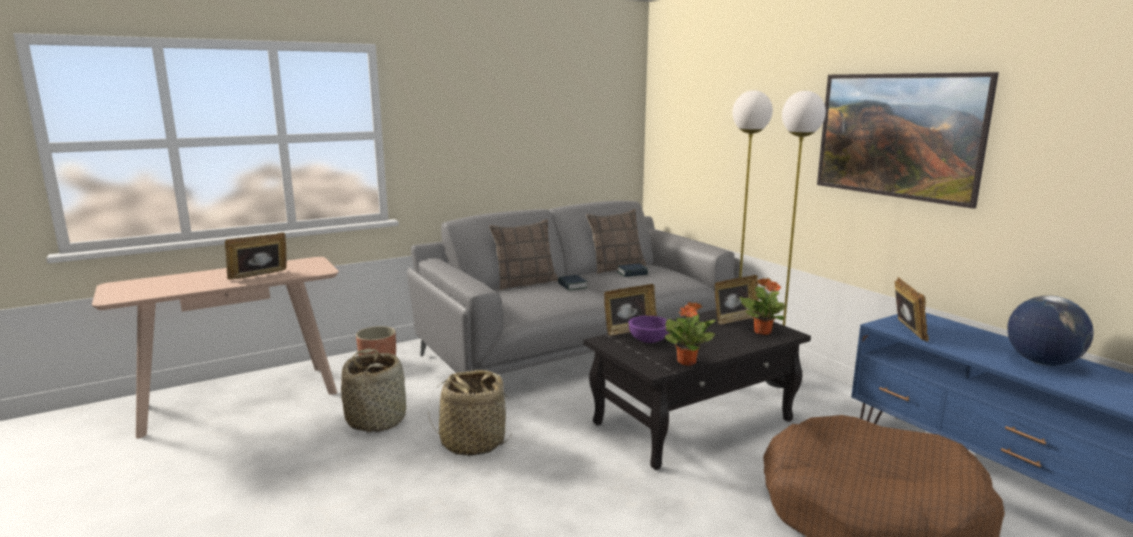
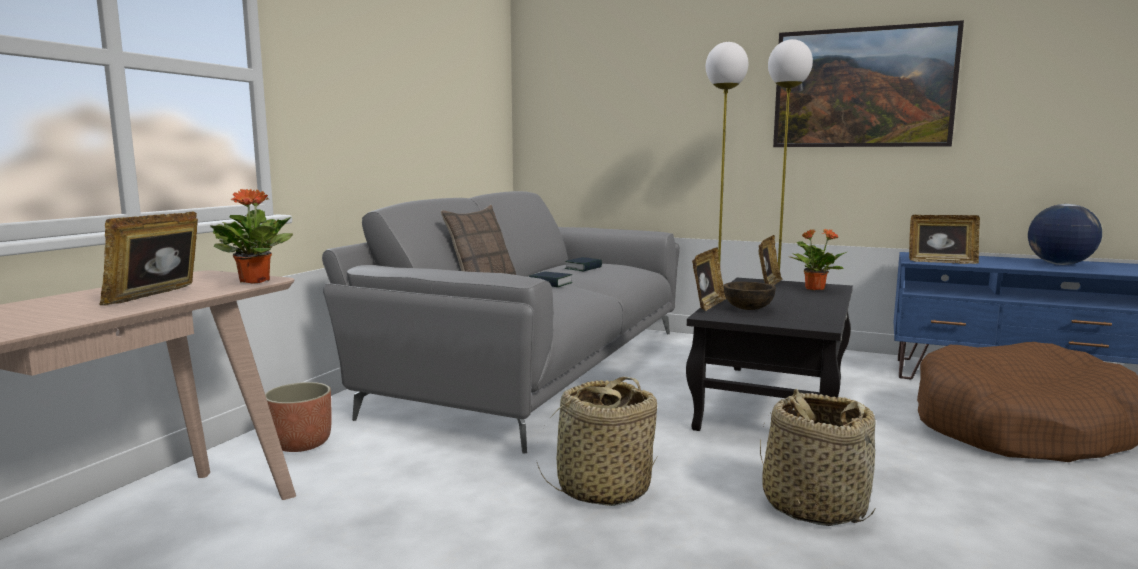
camera: 35 degrees left, 5 degrees down
(377, 420) = (424, 506): basket -> basket (813, 505)
(616, 267) = (549, 268): pillow -> none
(648, 340) = (748, 309): purple bowl -> brown bowl
(687, 362) = (825, 316): potted plant -> potted plant (255, 281)
(906, 331) = (941, 262): picture frame -> picture frame turned 135 degrees clockwise

